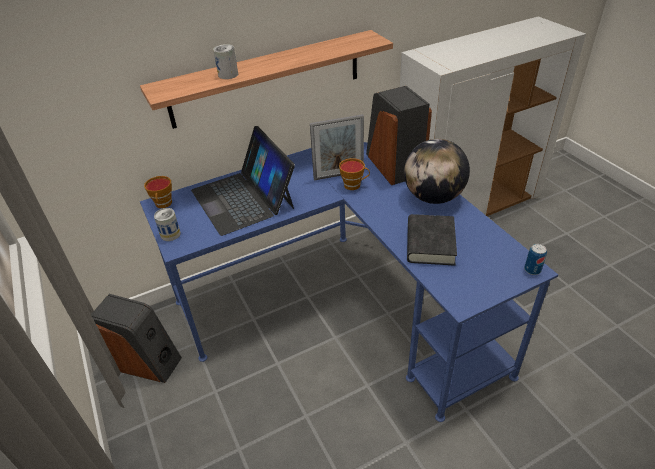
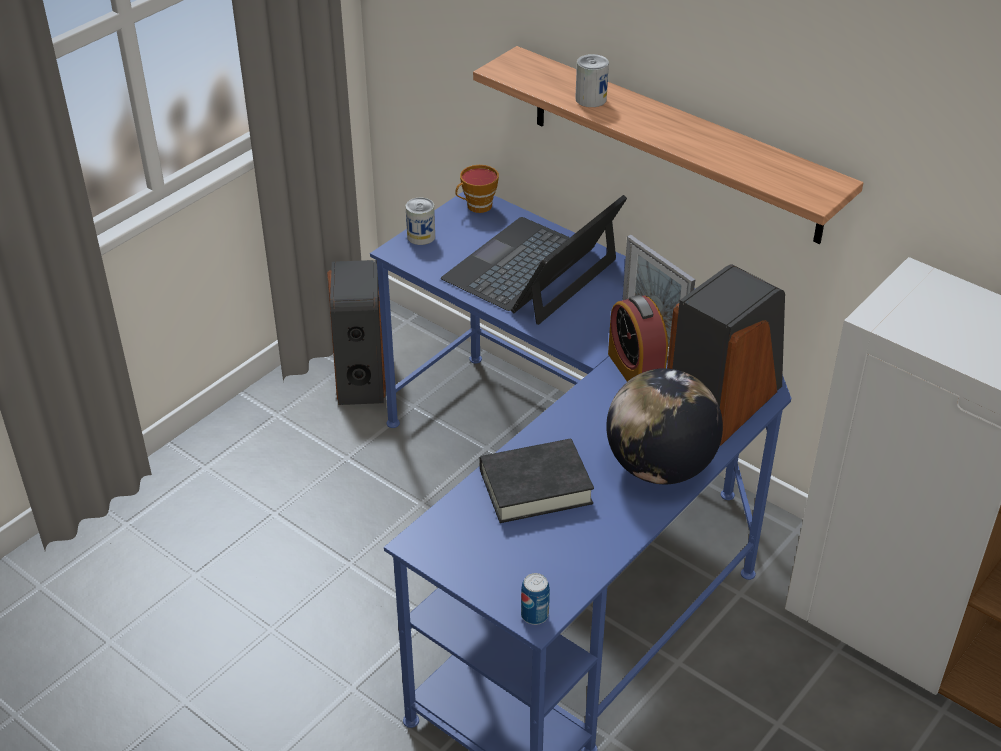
camera: 65 degrees right, 0 degrees up
(354, 185) = (635, 370): cup -> alarm clock

